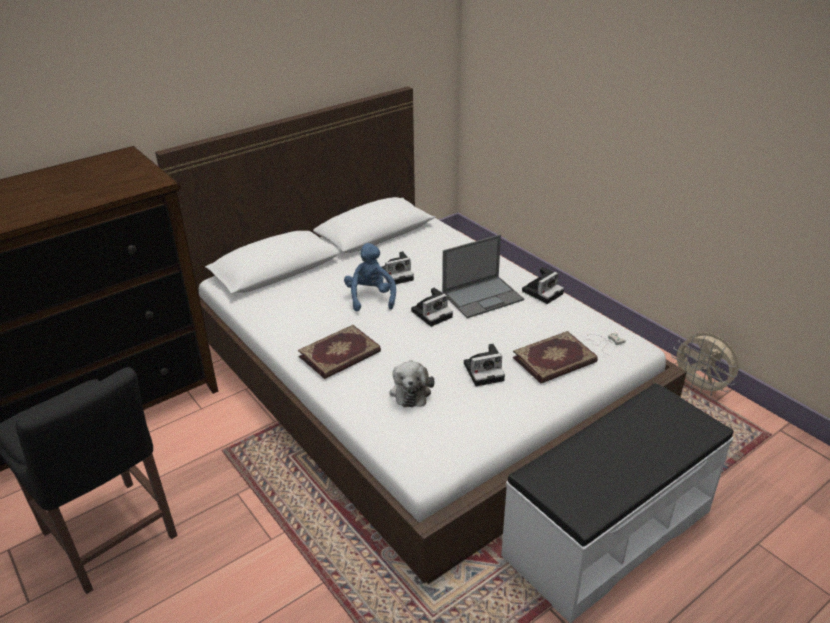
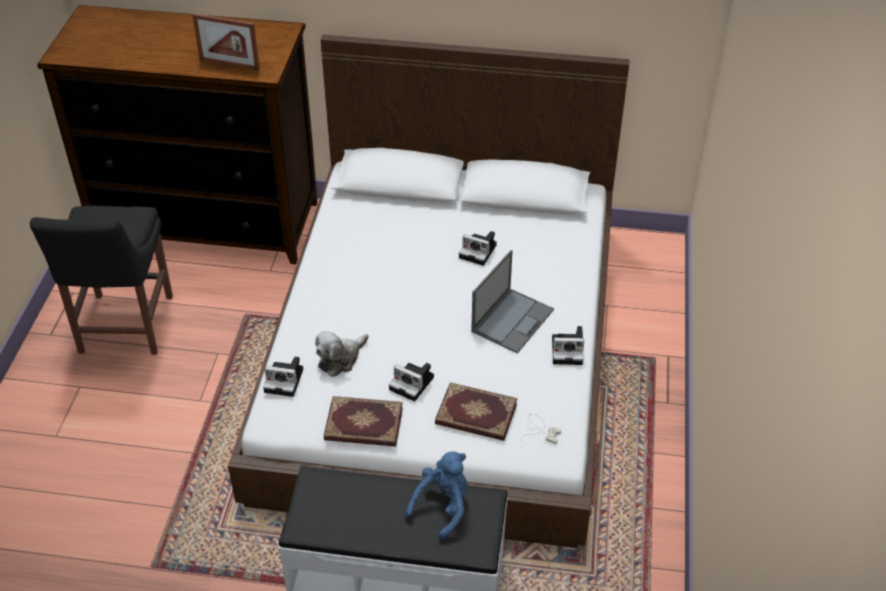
camera: 45 degrees right, 10 degrees up
(106, 190) = (229, 64): none -> picture frame
(340, 355) = (339, 295): book -> book (363, 425)
(370, 297) = (428, 259): blue plush toy -> blue plush toy (443, 506)
(432, 313) = (450, 306): camera -> camera (285, 380)
(483, 296) = (512, 320): laptop -> laptop turned 75 degrees counterclockwise
(700, 387) = (658, 546): beige fan -> none

